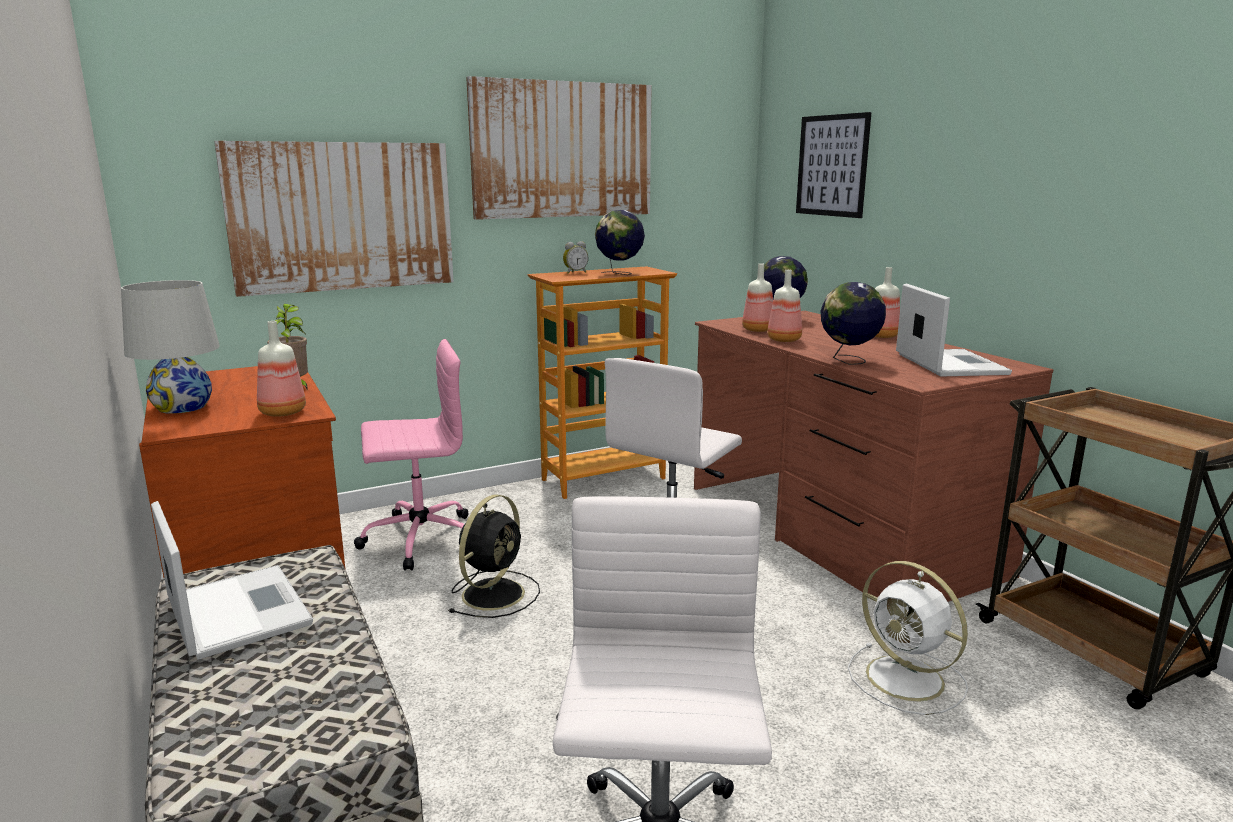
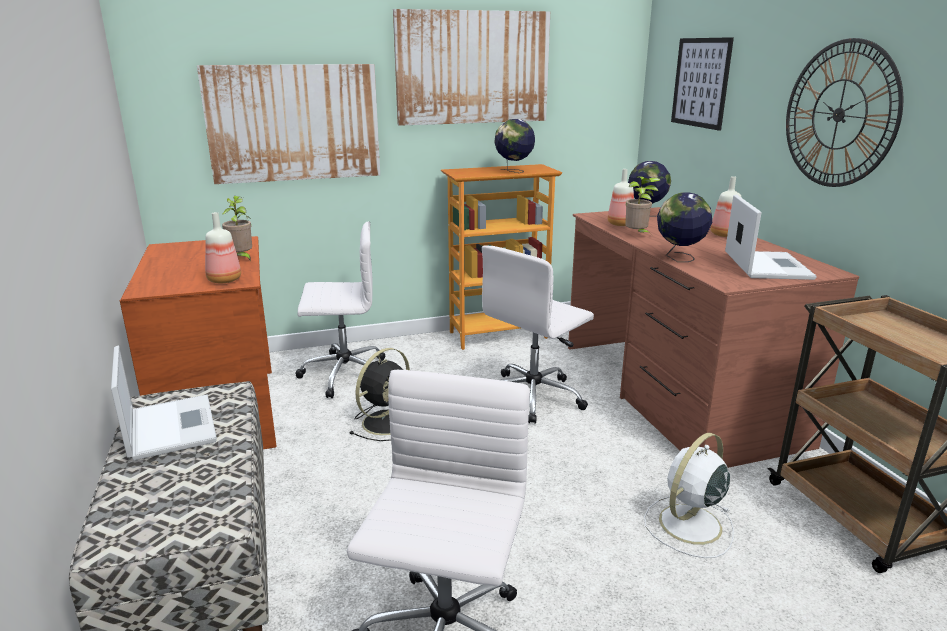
camera: 10 degrees right, 5 degrees up
(182, 407) = (158, 271): white table lamp -> none
(418, 539) = (343, 374): pink office chair -> white office chair
(575, 272) = (479, 169): alarm clock -> none
(785, 340) = (637, 235): bottle -> potted plant
(908, 680) = (688, 525): white fan -> white fan turned 75 degrees clockwise
(1012, 189) = (839, 114): none -> wall clock

